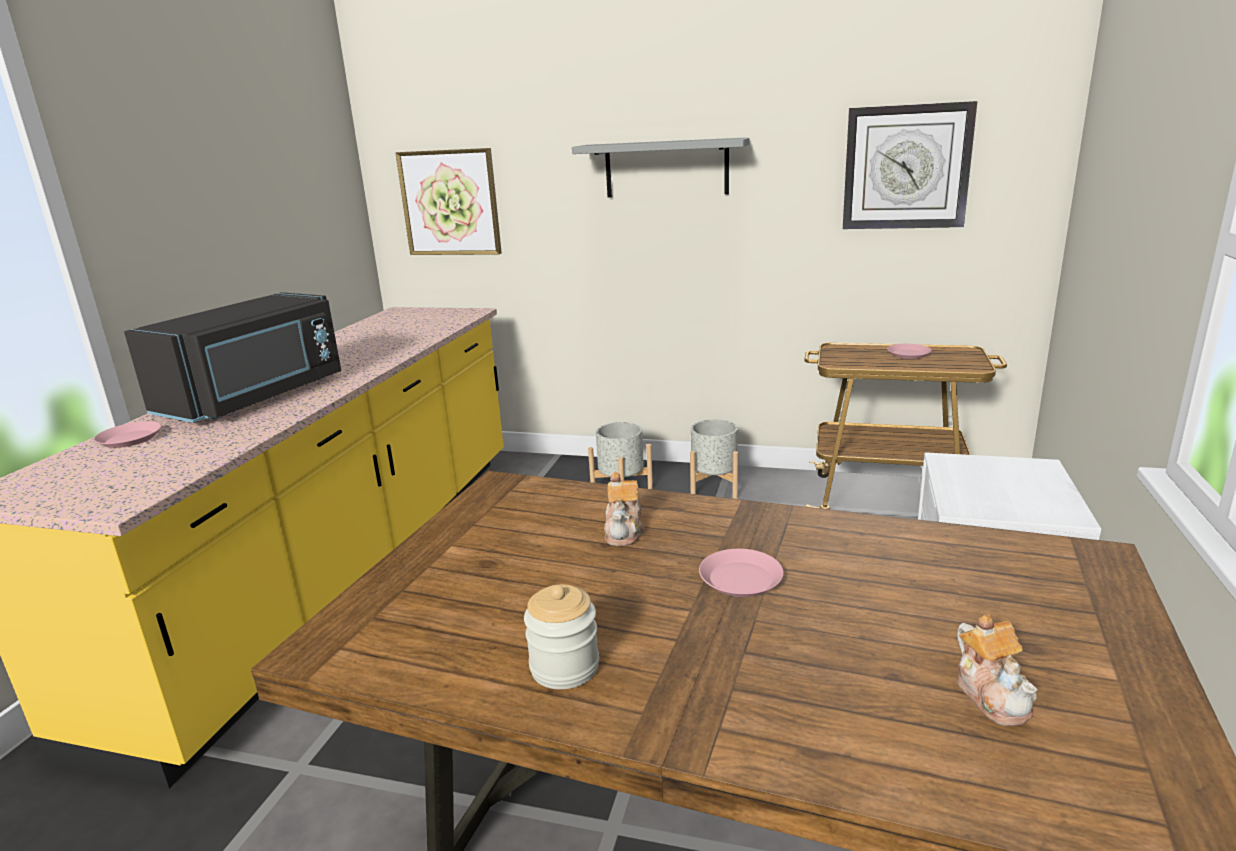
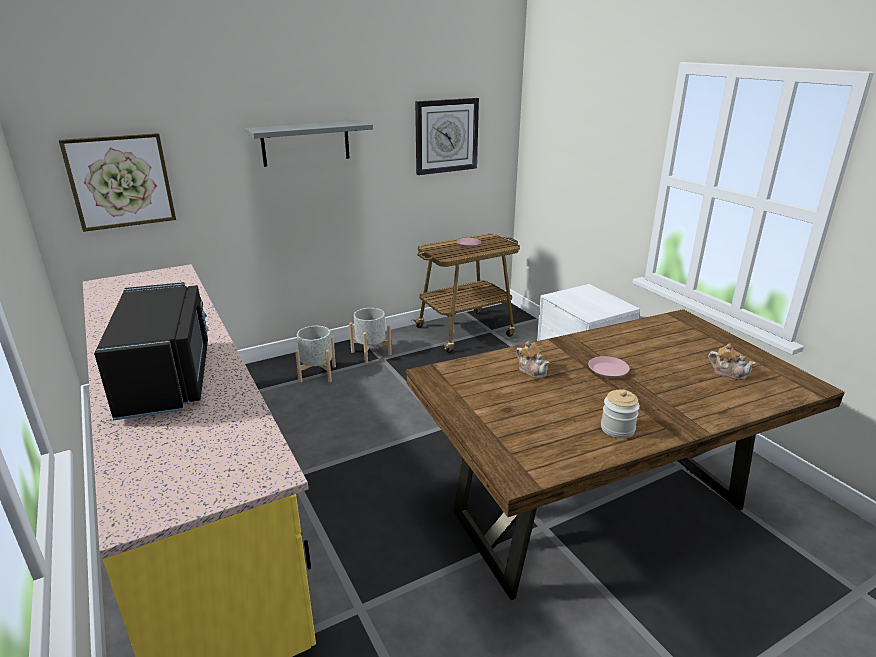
camera: 45 degrees left, 5 degrees up
(130, 439) = (142, 442): pink plate -> none

